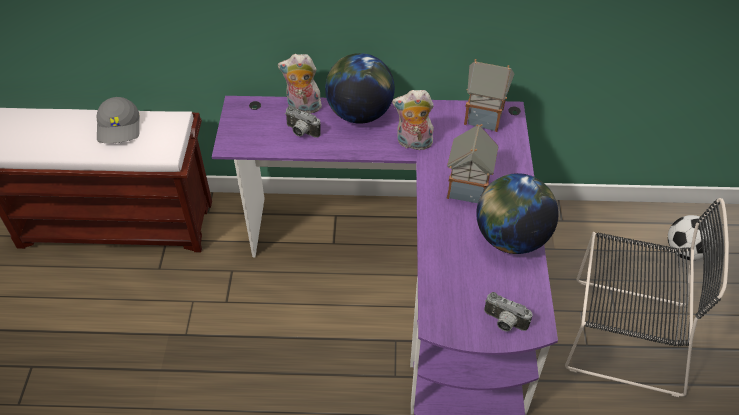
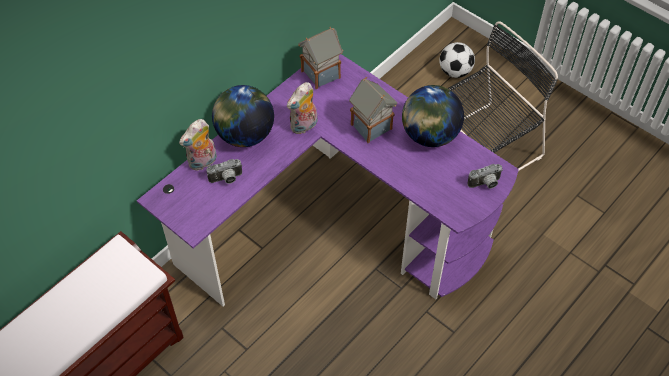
camera: 50 degrees left, 5 degrees up
(120, 127) = (84, 291): grey cap -> none

